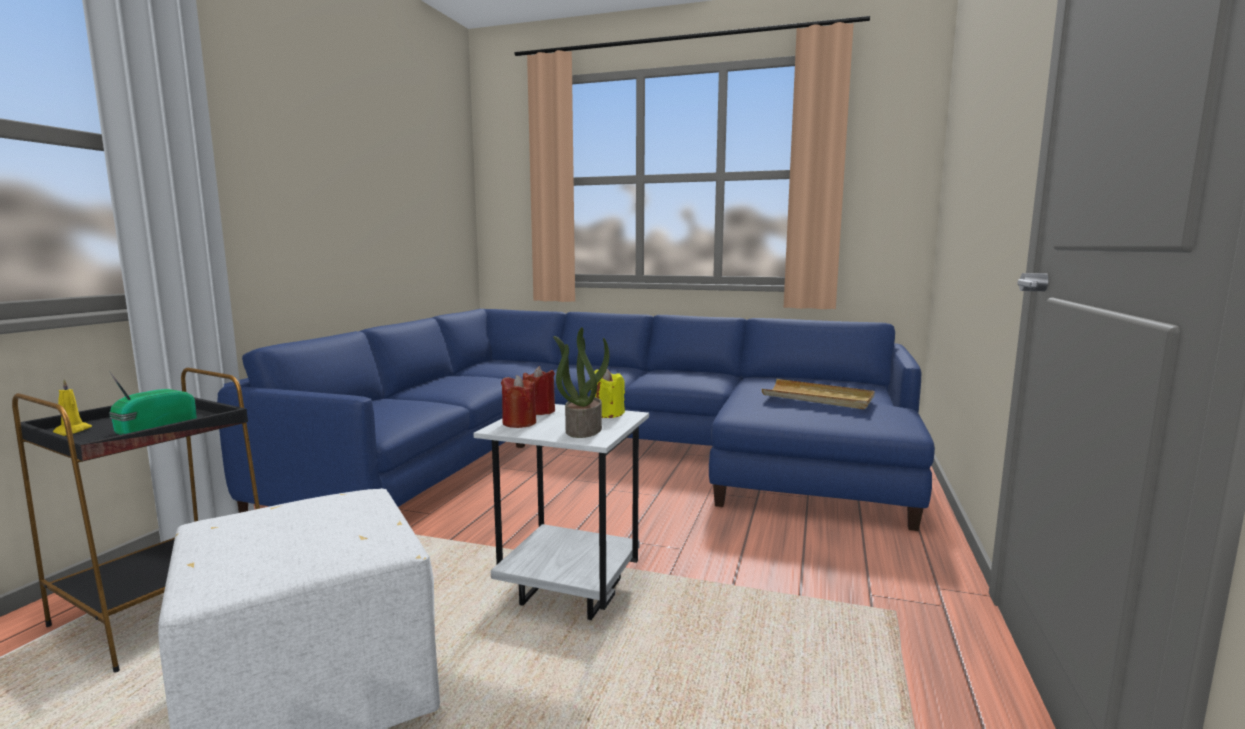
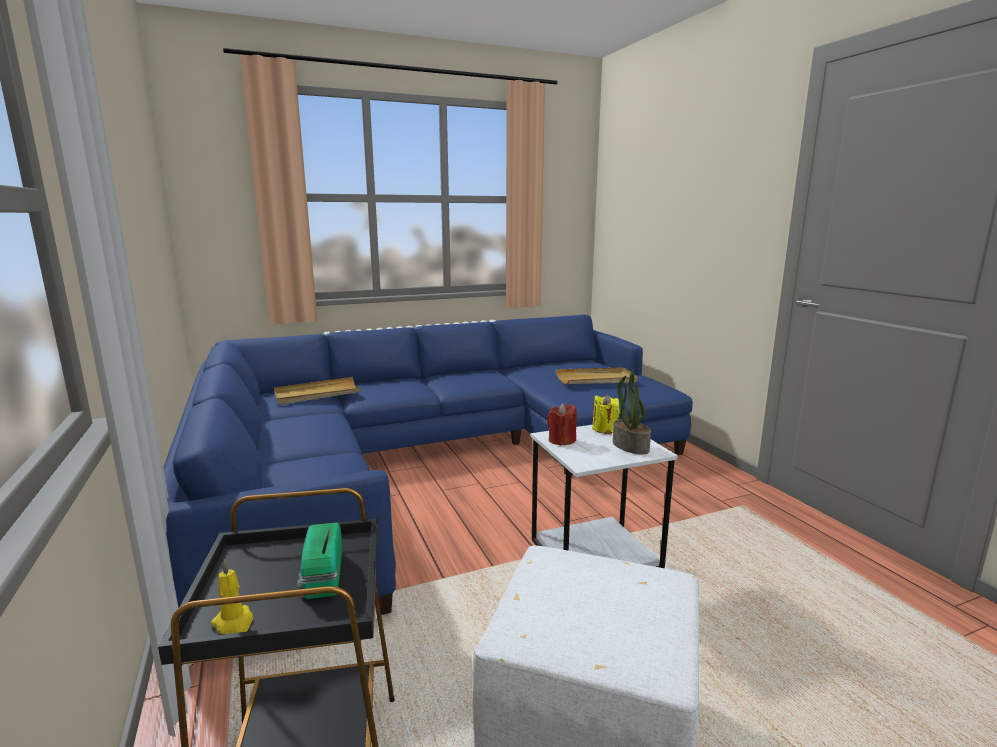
camera: 40 degrees left, 5 degrees up
(519, 423) = (580, 454): red candle -> none
(527, 365) = (317, 394): none -> beige tray

